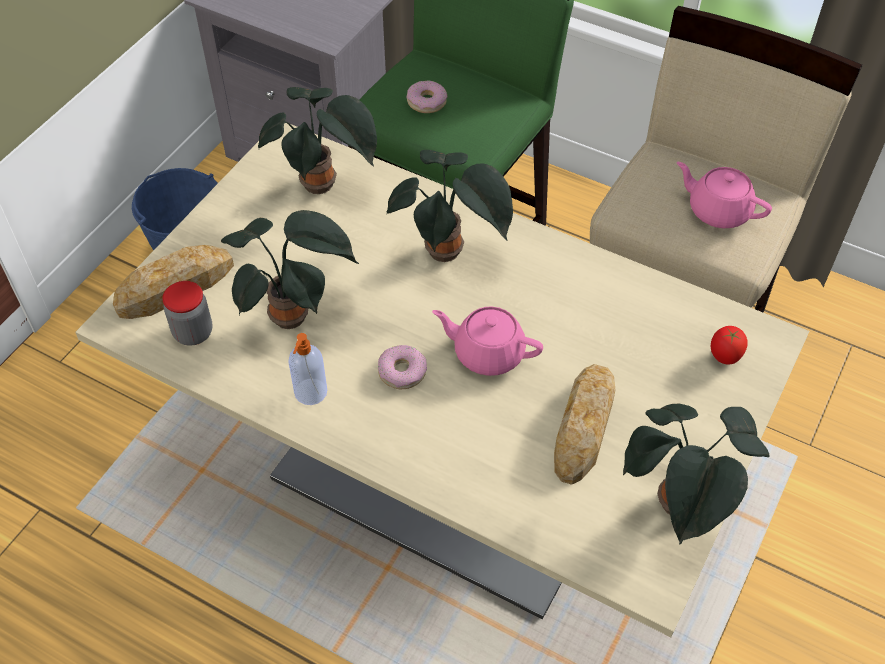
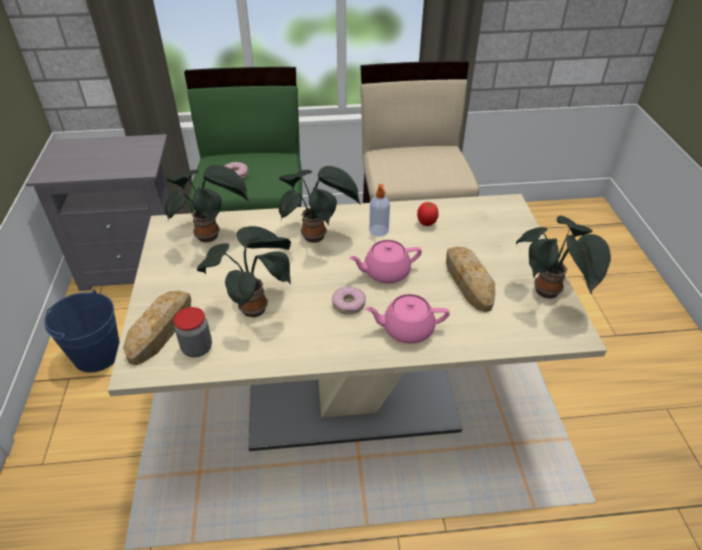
camera: 35 degrees left, 10 degrees down
(310, 393) = (305, 342): soap dispenser -> soap dispenser (379, 231)
(718, 210) = (431, 164): pink teapot -> pink teapot (407, 329)
(724, 357) = (498, 220): tomato -> tomato (426, 223)

